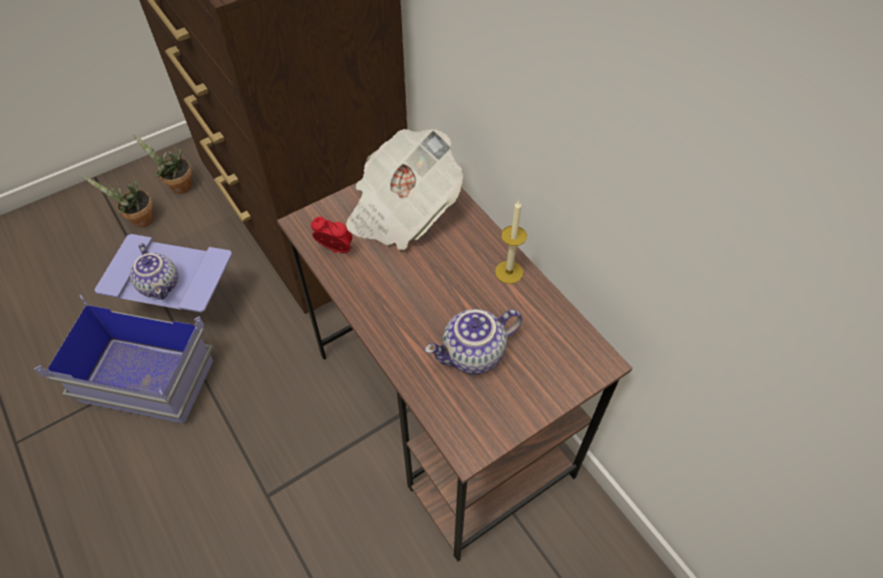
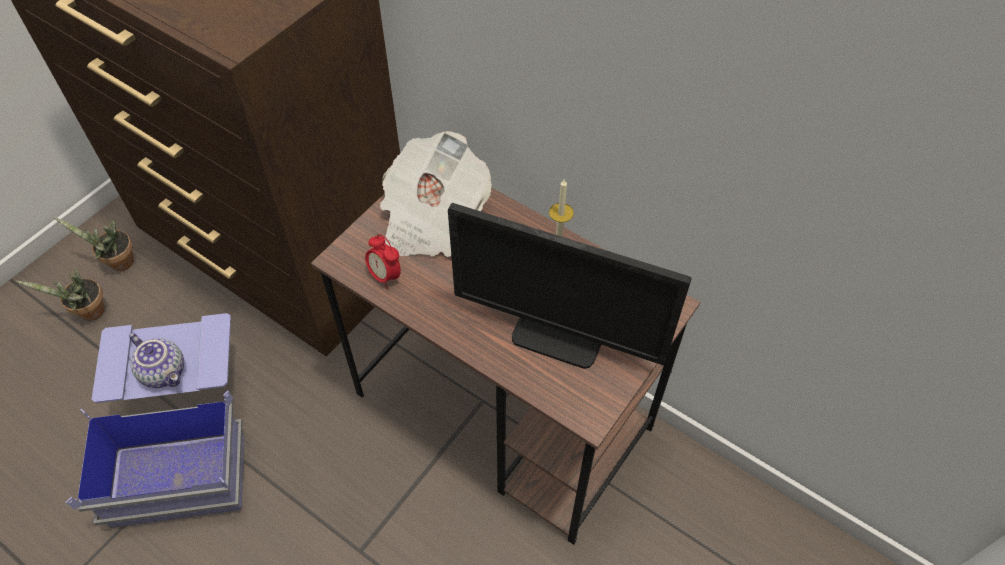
camera: 20 degrees left, 0 degrees up
(336, 251) = (385, 276): alarm clock -> alarm clock turned 135 degrees counterclockwise
(473, 355) = (559, 334): teapot -> monitor

